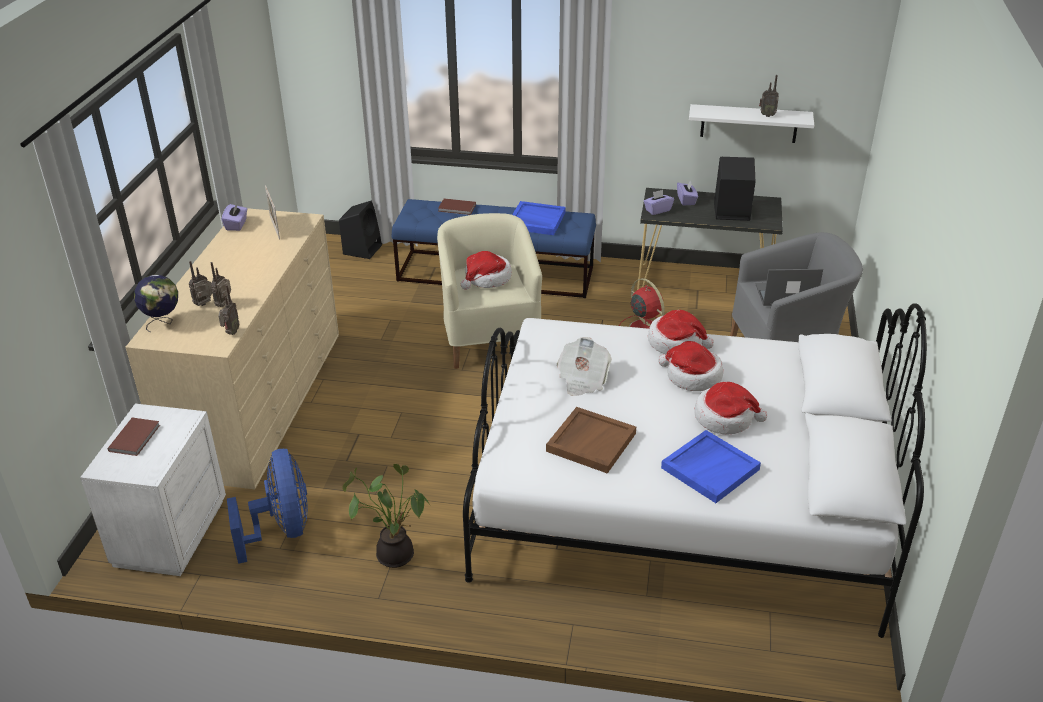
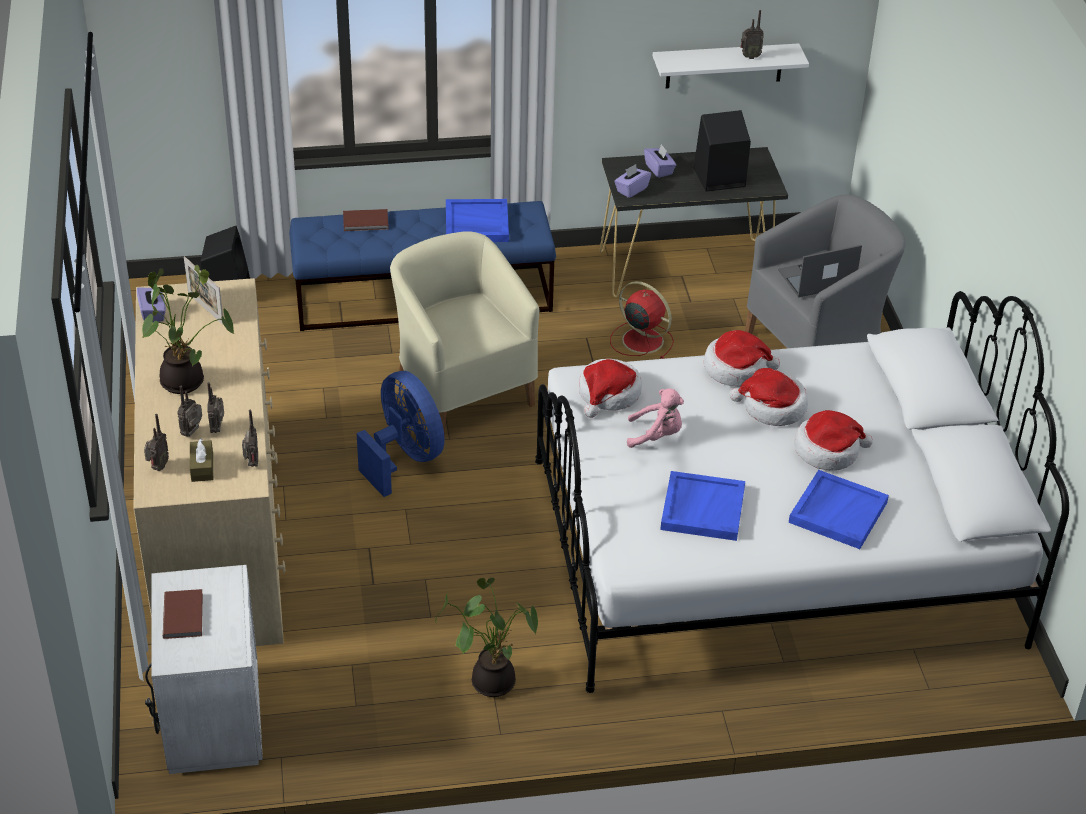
camera: 20 degrees left, 5 degrees up
(163, 323) = (157, 467): globe -> radio
(194, 328) = (202, 467): none -> brown tissue box
(226, 271) = (186, 382): none -> potted plant
(281, 530) = (345, 683): blue fan -> blue fan (404, 458)
(487, 279) = (462, 320): hat -> hat (608, 394)
(582, 379) = (656, 435): newspaper -> pink plush toy
(591, 442) = (702, 508): brown tray -> blue tray

